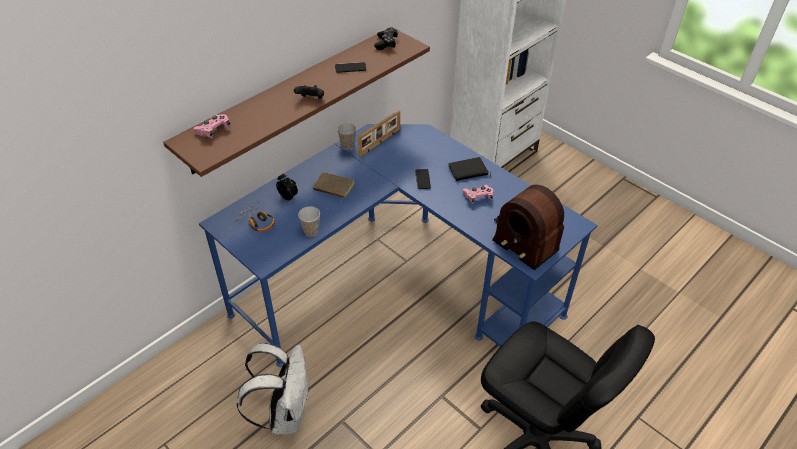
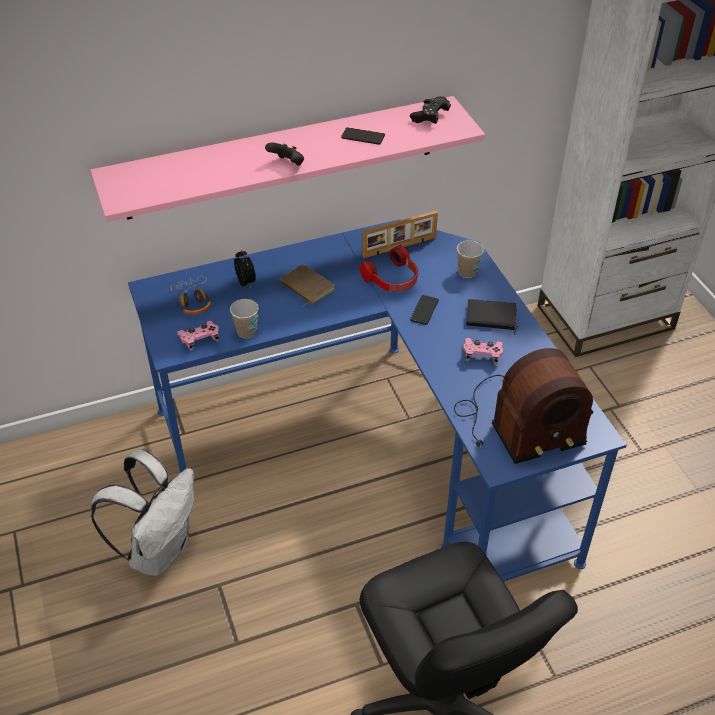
camera: 25 degrees right, 0 degrees up
(213, 130) = (151, 171): pink game controller -> pink game controller (200, 340)
(291, 98) = (282, 158): brown shelf -> pink shelf
(347, 145) = (356, 240): cup -> cup (467, 272)
(389, 165) = (392, 280): none -> headphones
(526, 234) = (516, 424): radio -> radio turned 90 degrees counterclockwise

